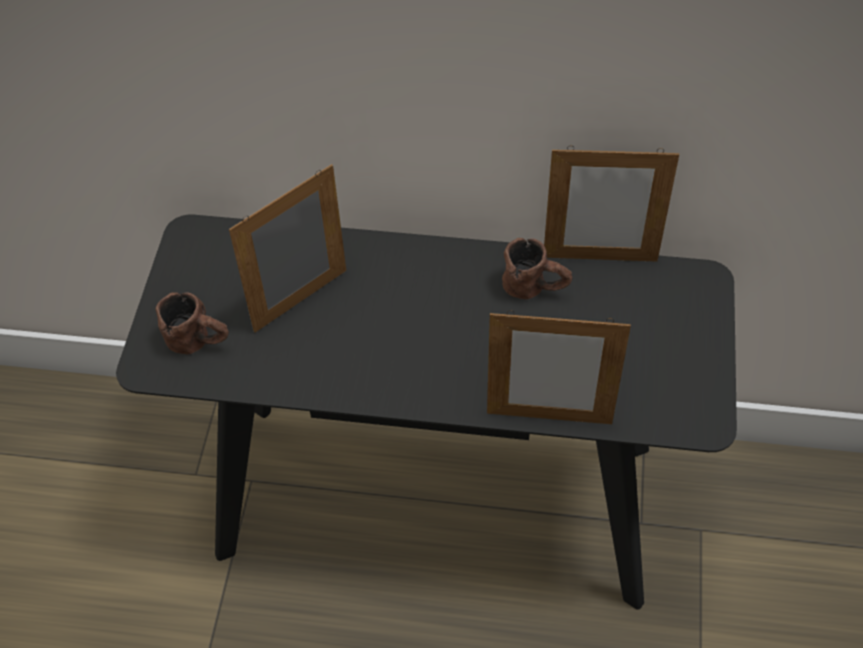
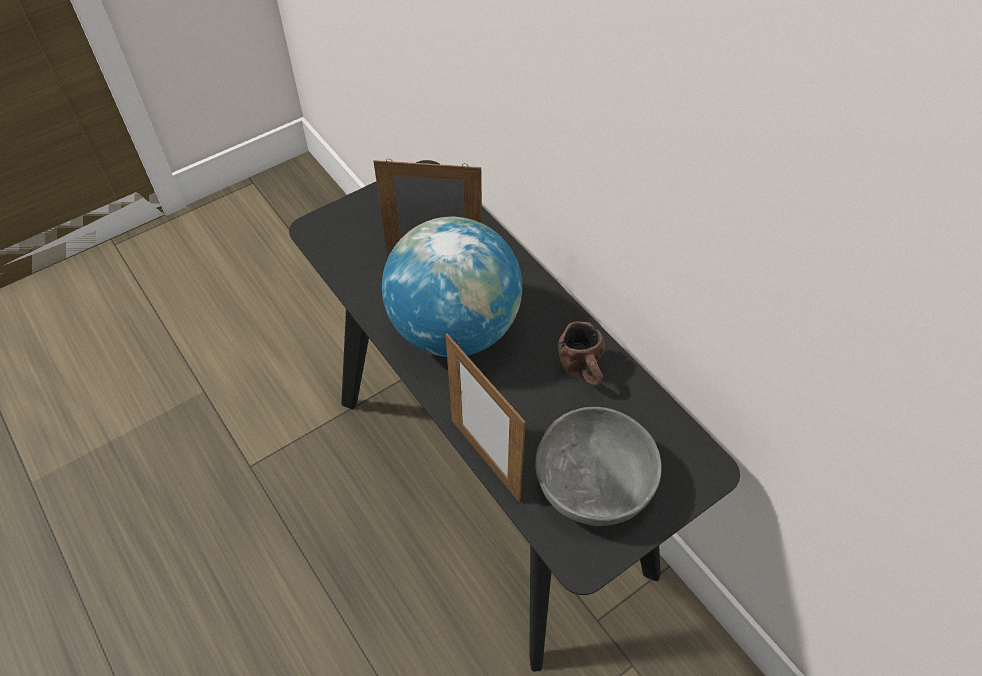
camera: 45 degrees right, 0 degrees up
(200, 342) = (354, 238): brown mug -> none
(393, 341) = (454, 328): none -> globe
(600, 258) = (652, 390): picture frame -> none
(645, 362) = (594, 483): none -> grey bowl

